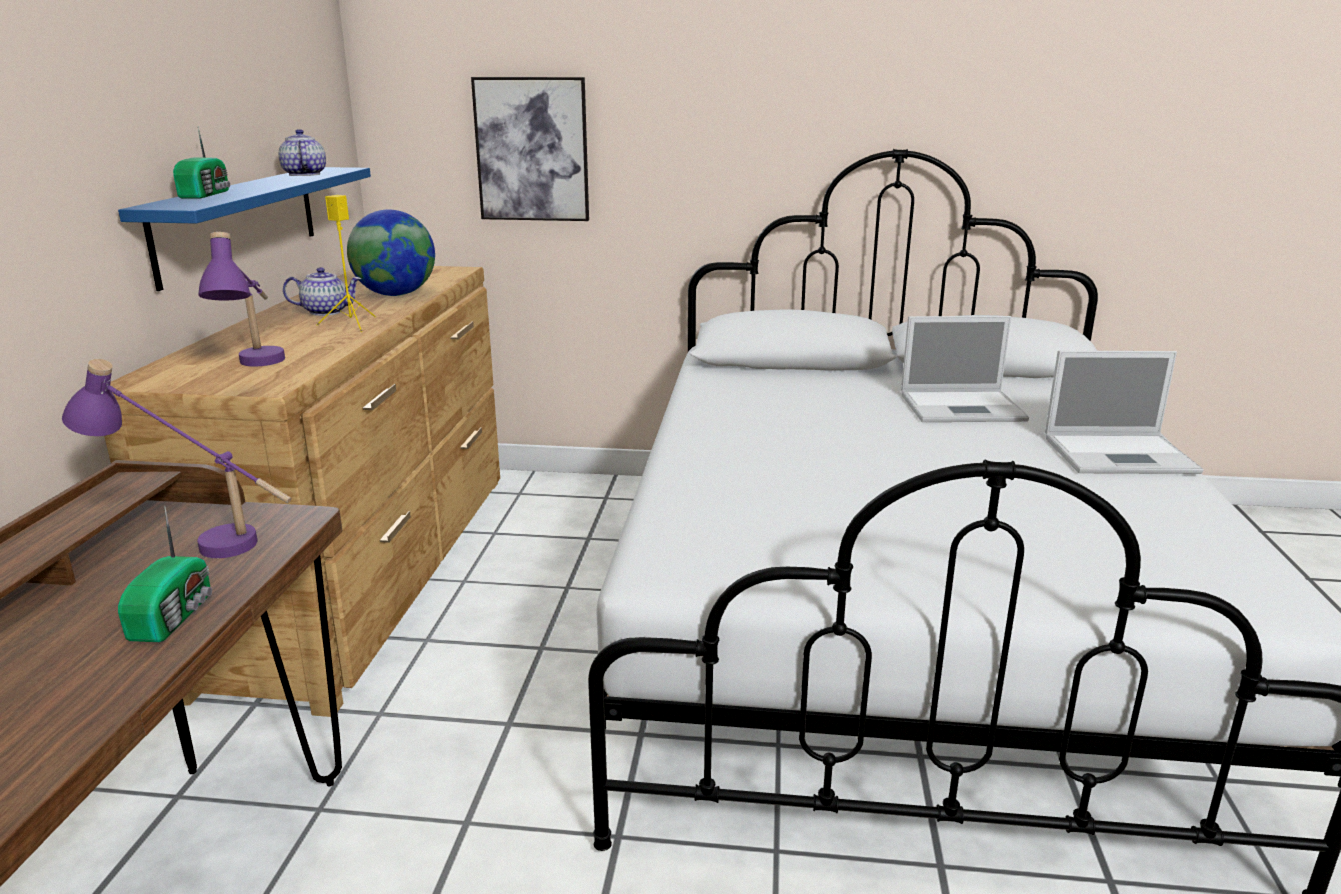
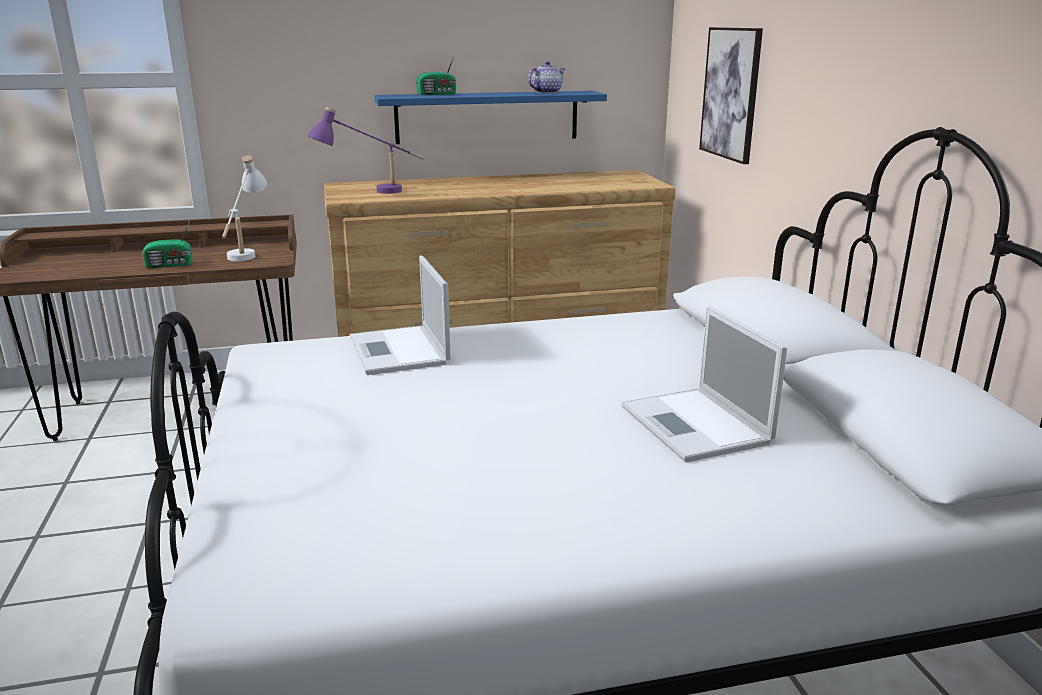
camera: 70 degrees right, 0 degrees up
(196, 539) = (247, 252): purple table lamp -> white table lamp
(326, 311) = (500, 183): teapot -> none
(352, 324) = (476, 190): yellow speaker -> none
(396, 294) = (560, 186): globe -> none
(1121, 455) = (618, 522): laptop -> laptop (399, 351)

